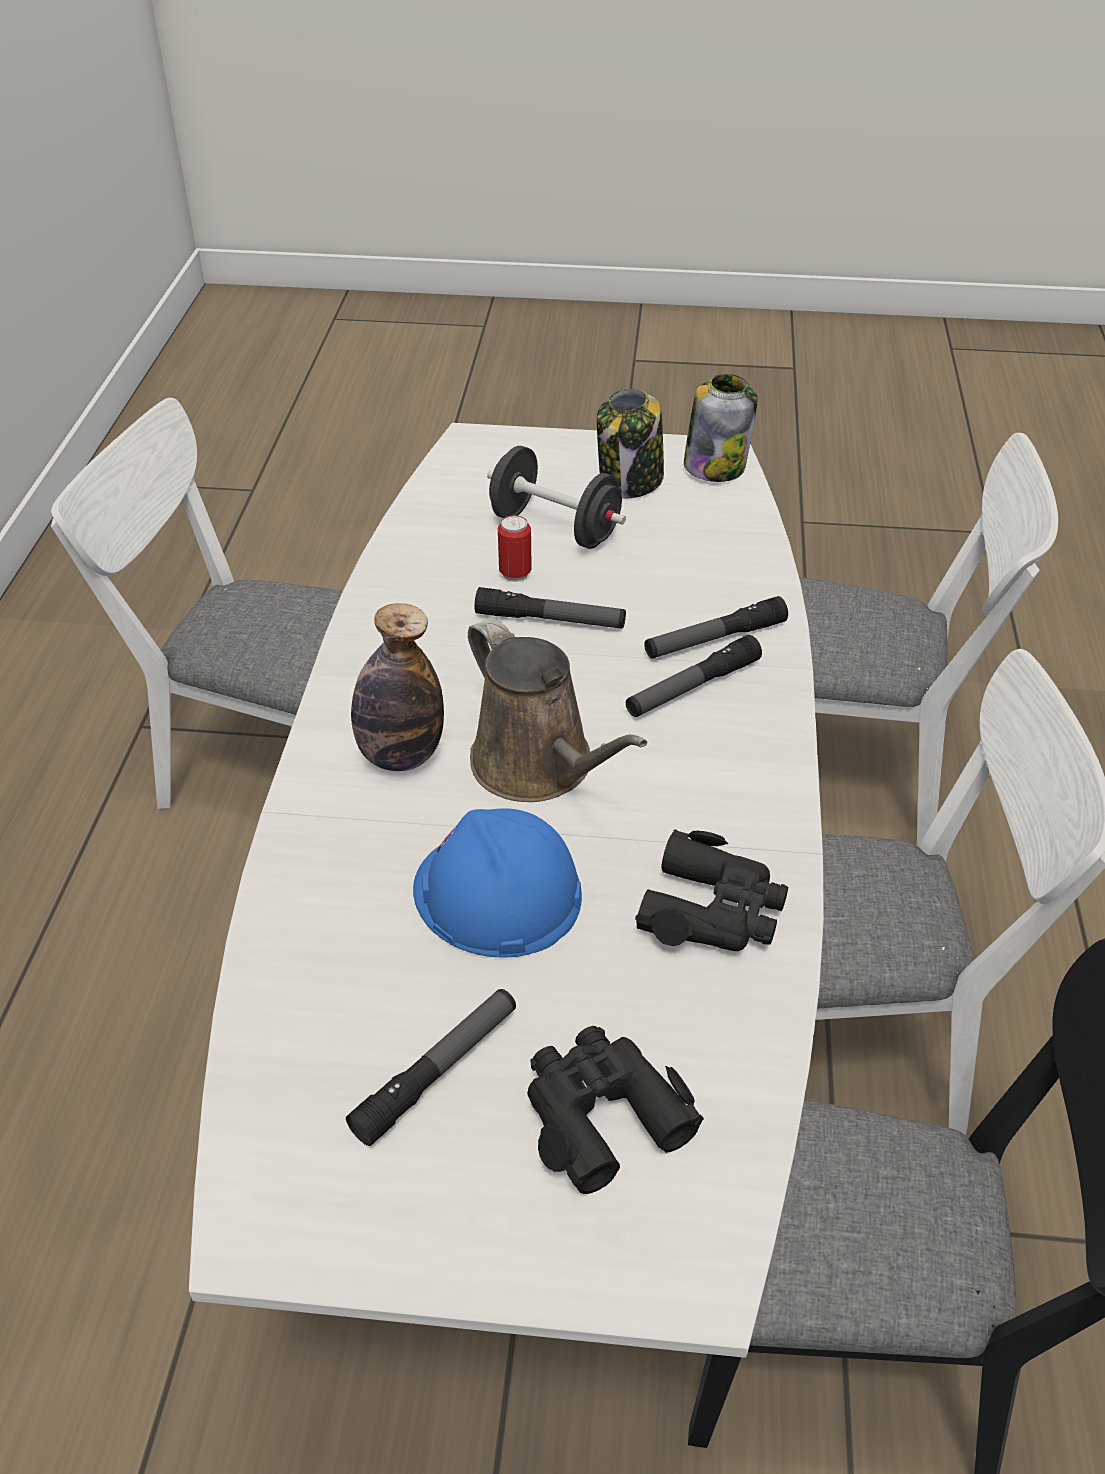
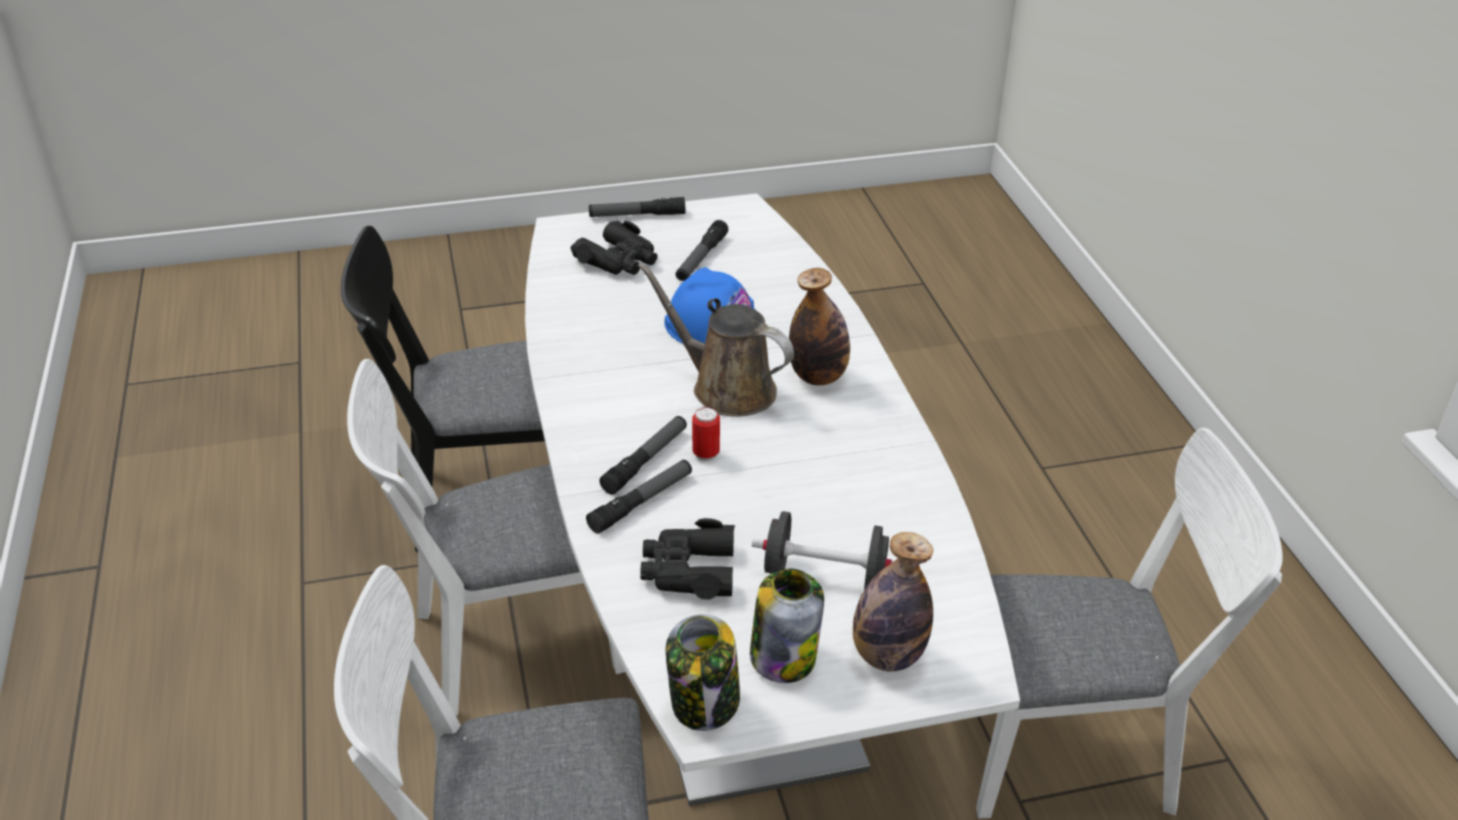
camera: 160 degrees right, 5 degrees down
(515, 574) = (830, 524): can -> can (706, 454)
(538, 465) = (887, 656): none -> bottle
(550, 620) = (777, 489): flashlight -> flashlight (637, 215)
(713, 910) = (590, 340): black binoculars -> black binoculars (689, 571)

